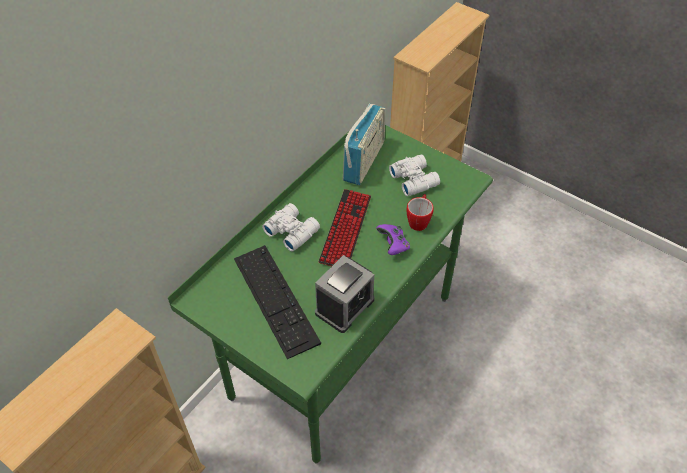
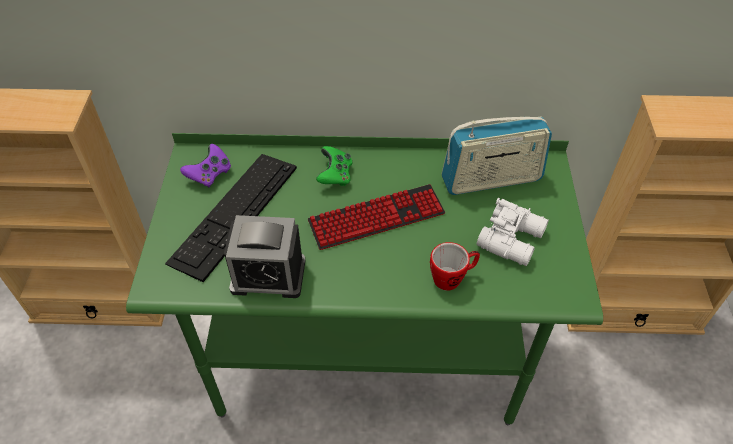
camera: 55 degrees right, 0 degrees up
(291, 230) = (335, 176): white binoculars -> green game controller
(393, 245) = (392, 273): purple game controller -> purple game controller (210, 175)

